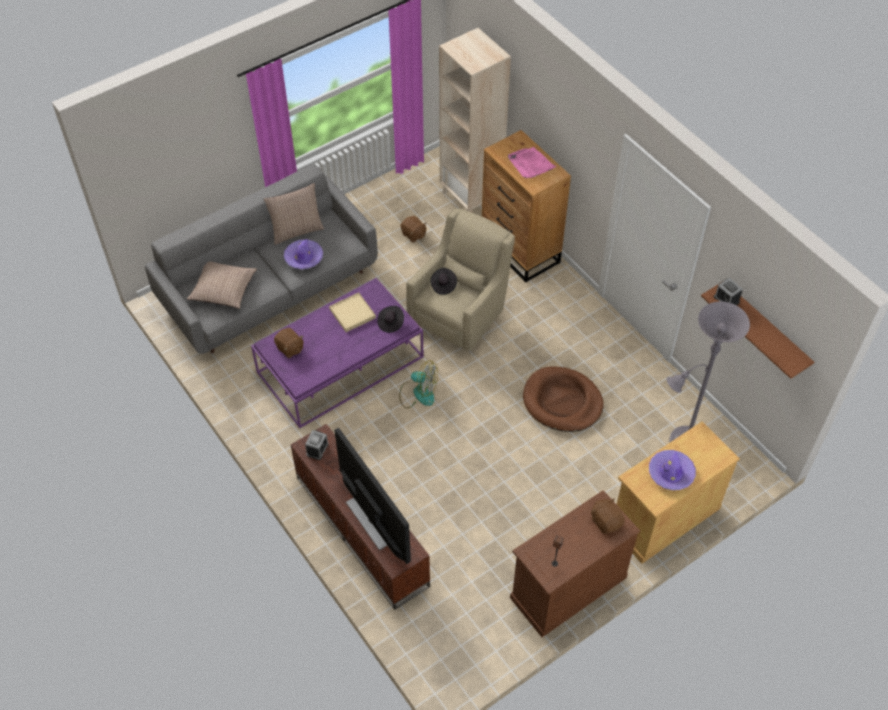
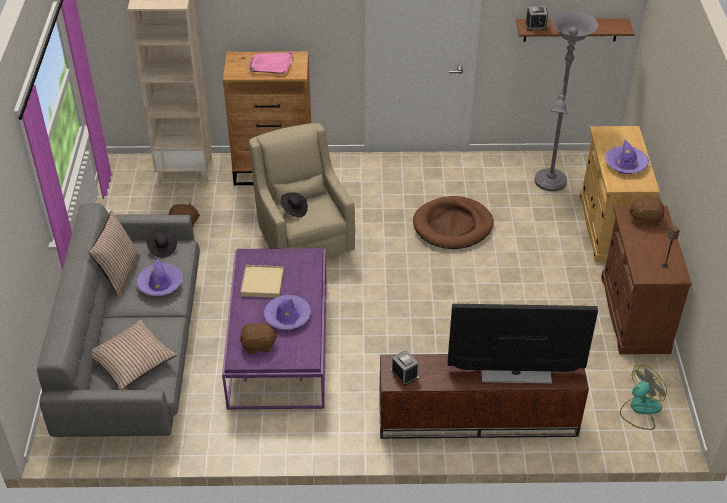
camera: 55 degrees left, 10 degrees down
(331, 348) = (287, 316): none -> purple hat
(390, 323) = (299, 263): black hat -> black hat (162, 248)
(418, 393) = (362, 307): fan -> fan (640, 409)

